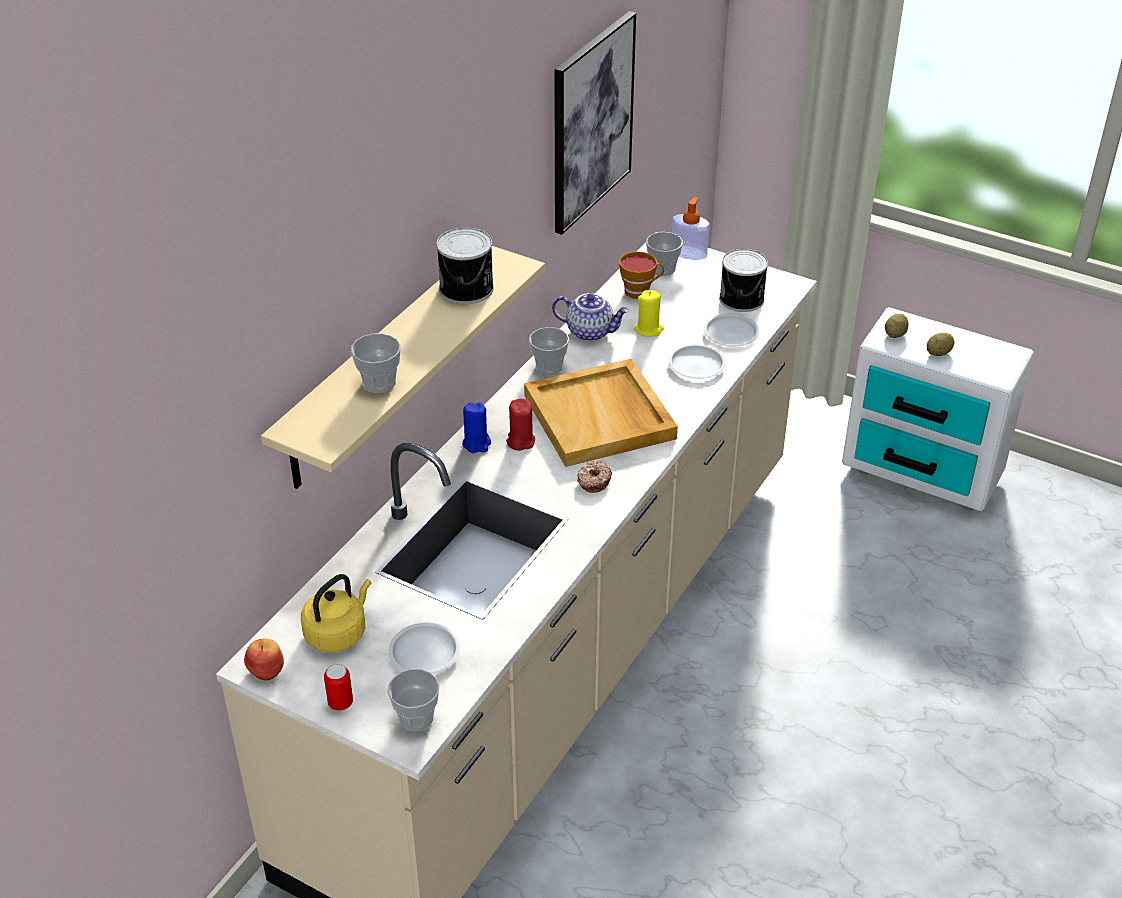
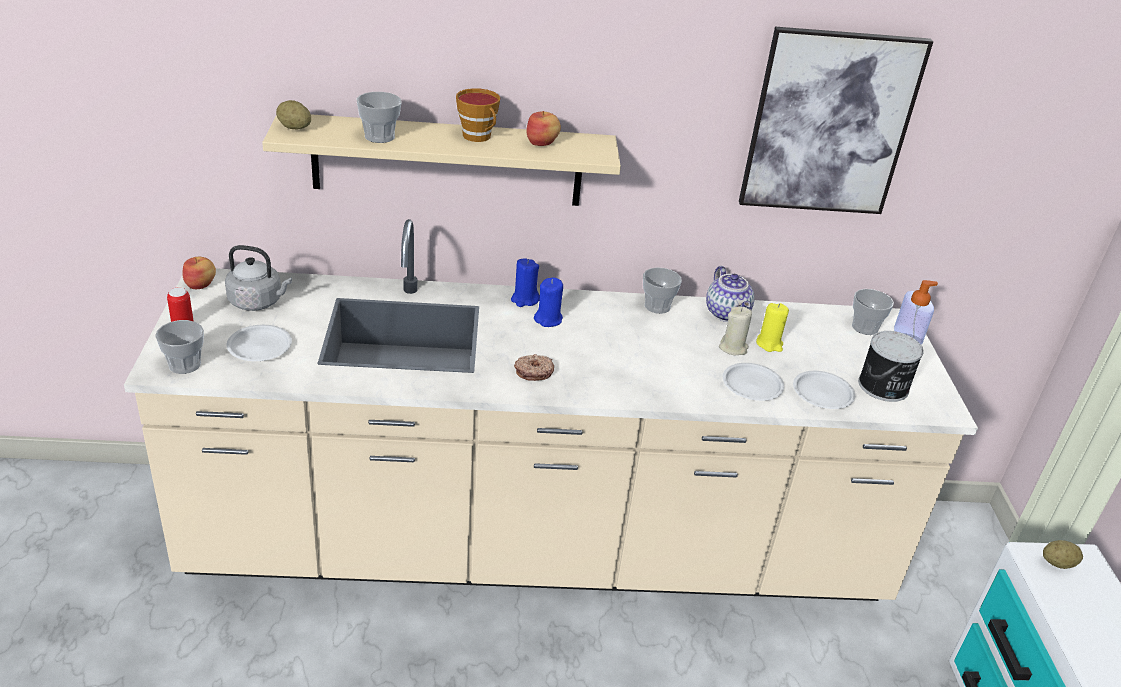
camera: 55 degrees right, 5 degrees down
(338, 633) = (258, 302): yellow kettle -> grey kettle
(468, 289) = (542, 143): can -> apple
(520, 441) = (548, 319): red candle -> blue candle
(601, 417) = (621, 352): beige tray -> none
(640, 291) = (816, 324): cup -> cup (479, 137)
(640, 351) = (733, 348): none -> beige candle
(938, 353) = (1074, 611): potato -> potato (294, 128)

